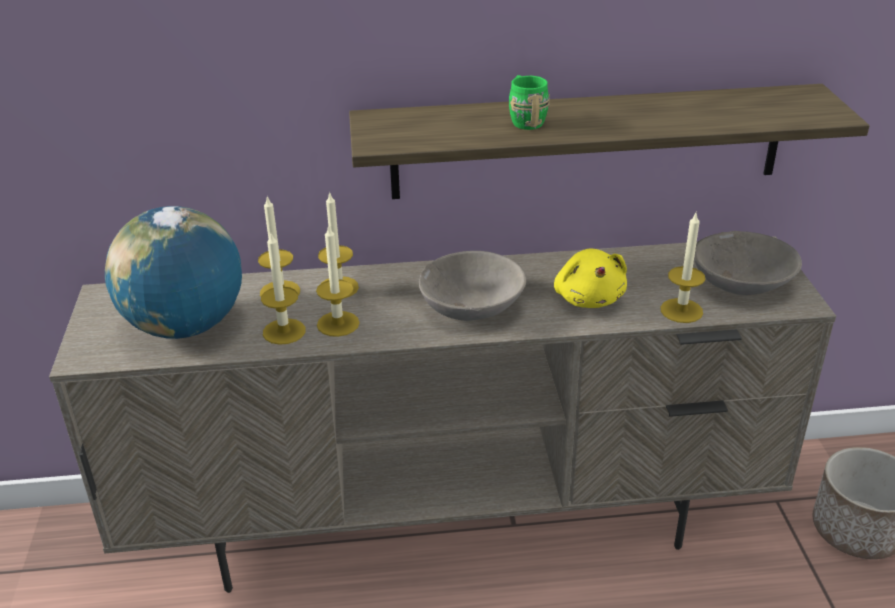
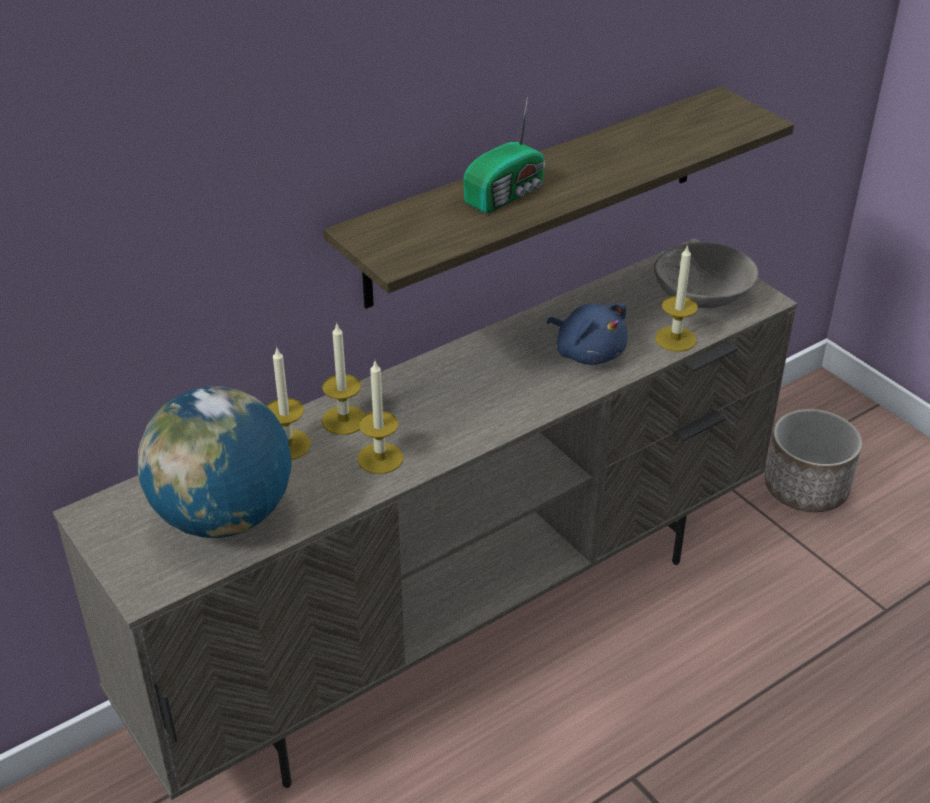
camera: 30 degrees left, 5 degrees up
(284, 331) = (334, 485): candle -> none
(472, 305) = (490, 394): grey bowl -> none
(525, 119) = (507, 194): green mug -> radio
(588, 298) = (588, 352): yellow plush toy -> blue plush toy

